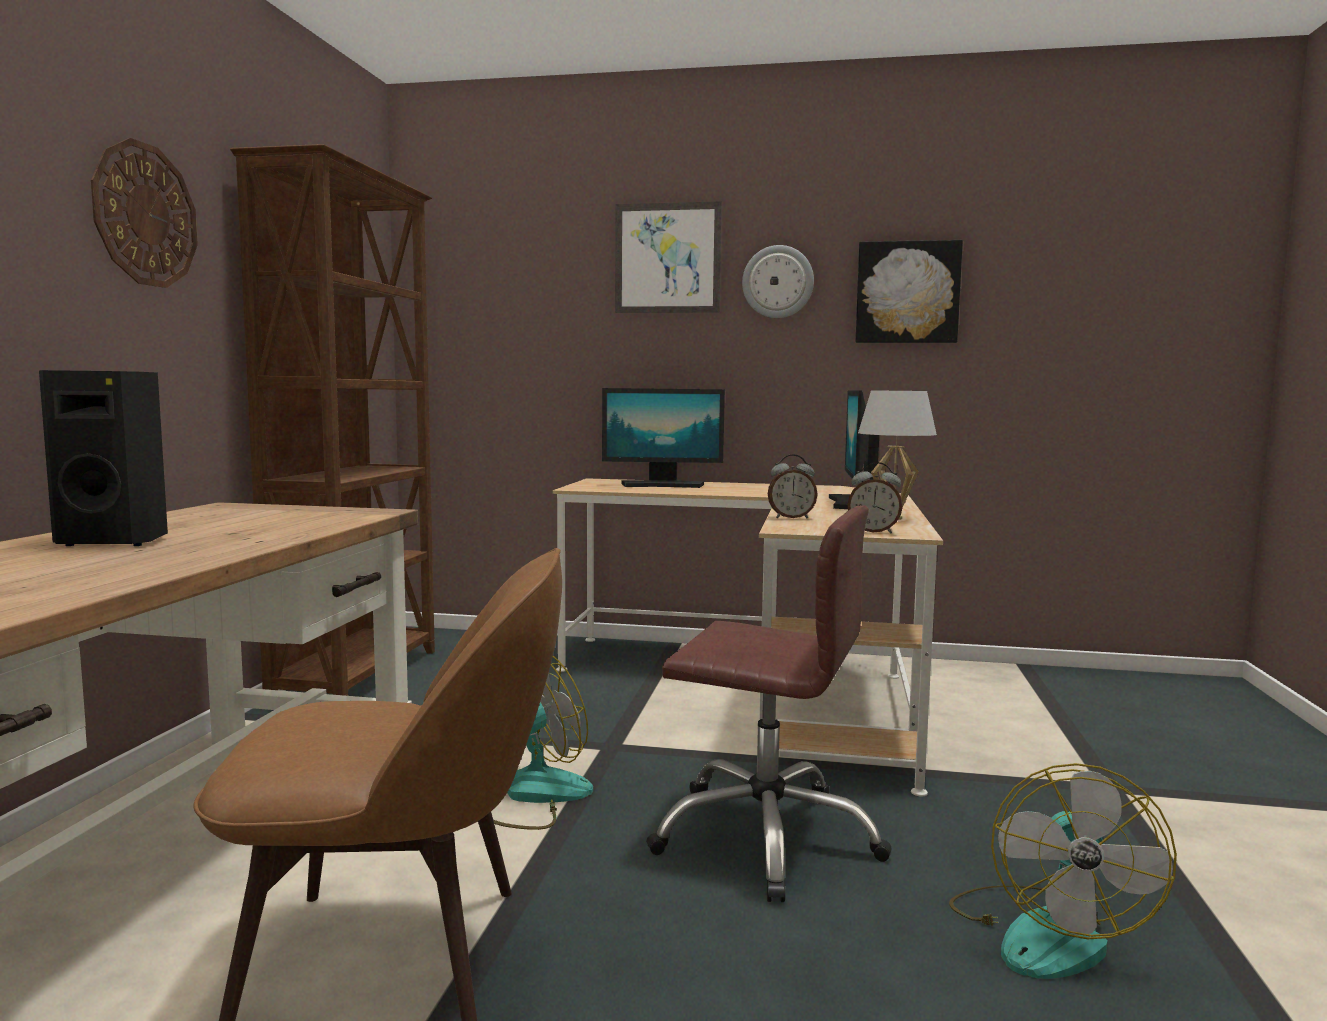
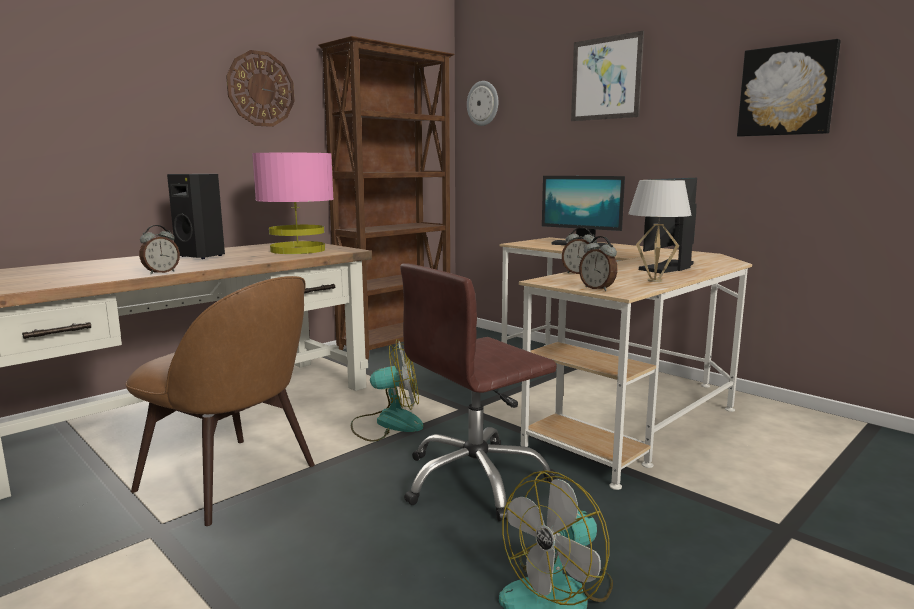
camera: 35 degrees right, 5 degrees up
(148, 576) = (161, 272): none -> alarm clock
(284, 518) = (298, 250): none -> pink table lamp
(766, 836) = (475, 480): brown office chair -> brown office chair turned 90 degrees clockwise
(778, 282) = (682, 90): wall clock -> wall clock (483, 103)

